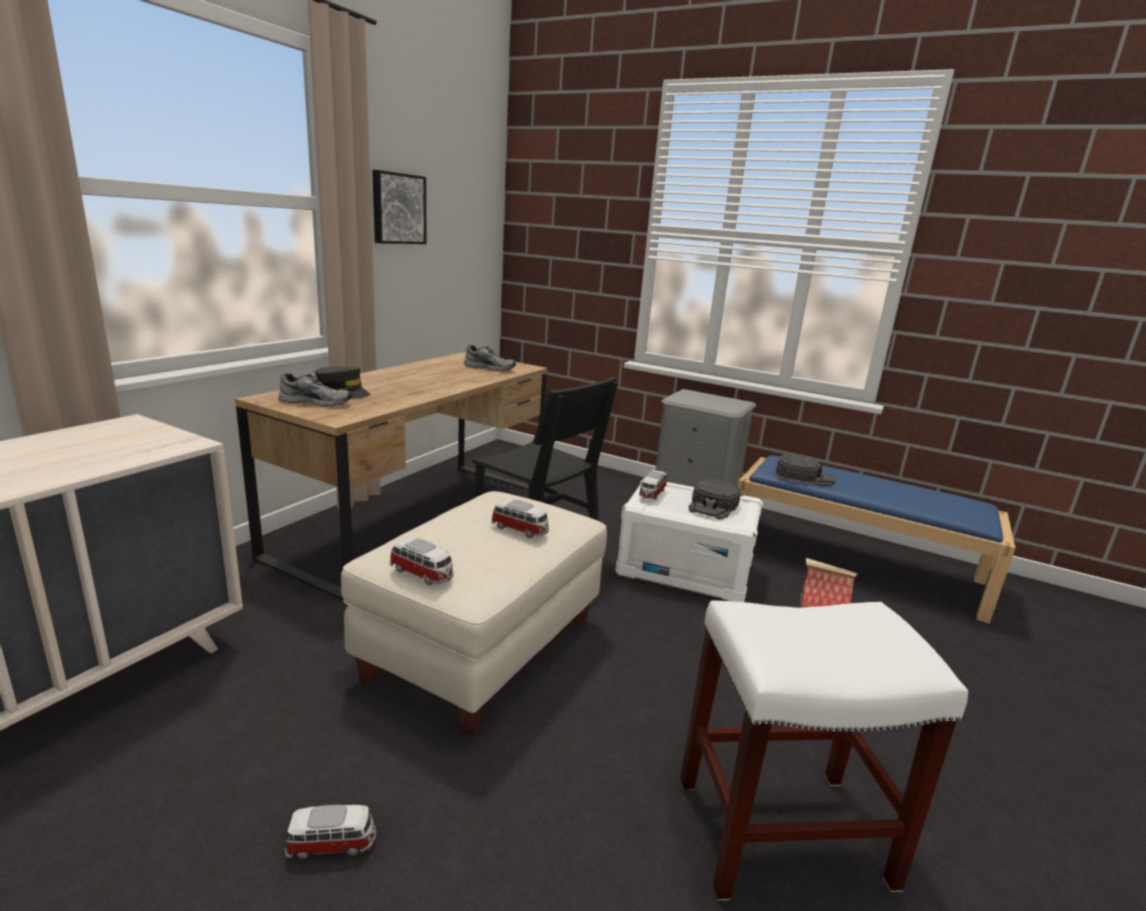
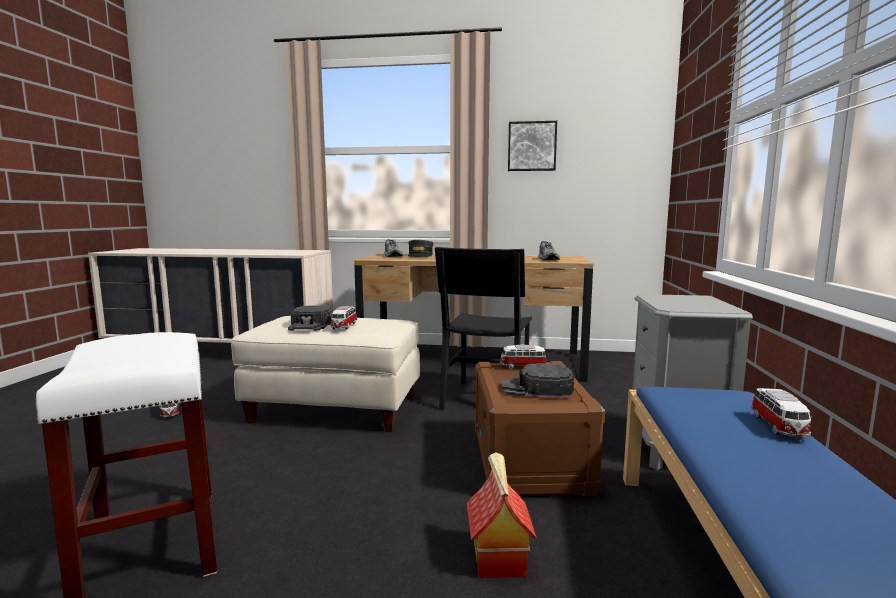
camera: 70 degrees right, 10 degrees down
(422, 574) = (271, 321): toy car -> toy car (779, 427)
(685, 569) = (530, 460): white storage box -> brown storage box
(804, 476) = (692, 406): black cap -> black cap (311, 324)

